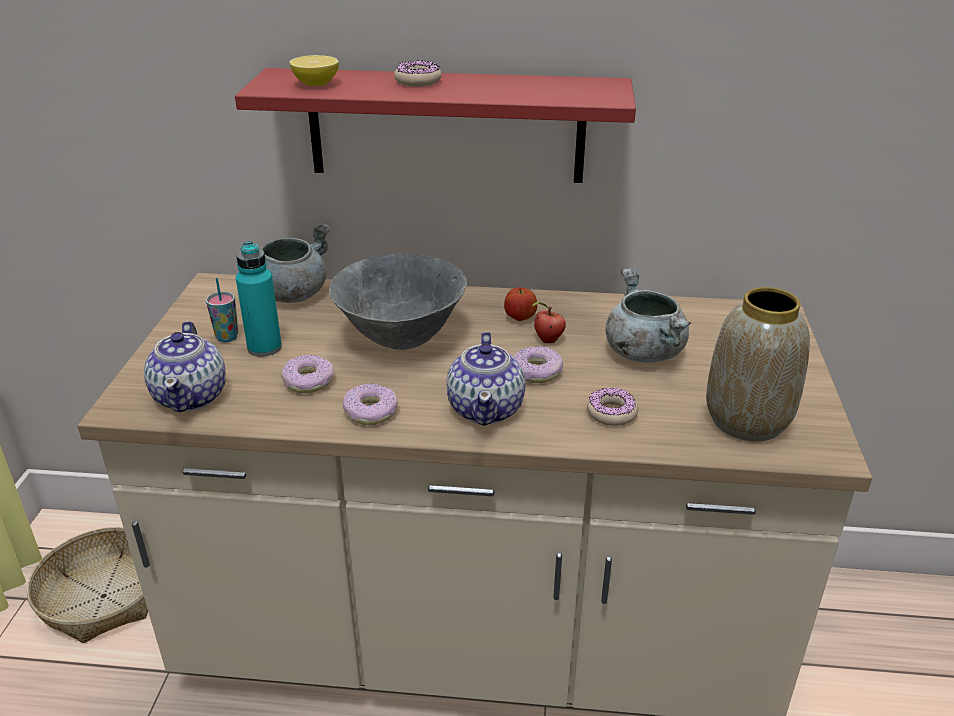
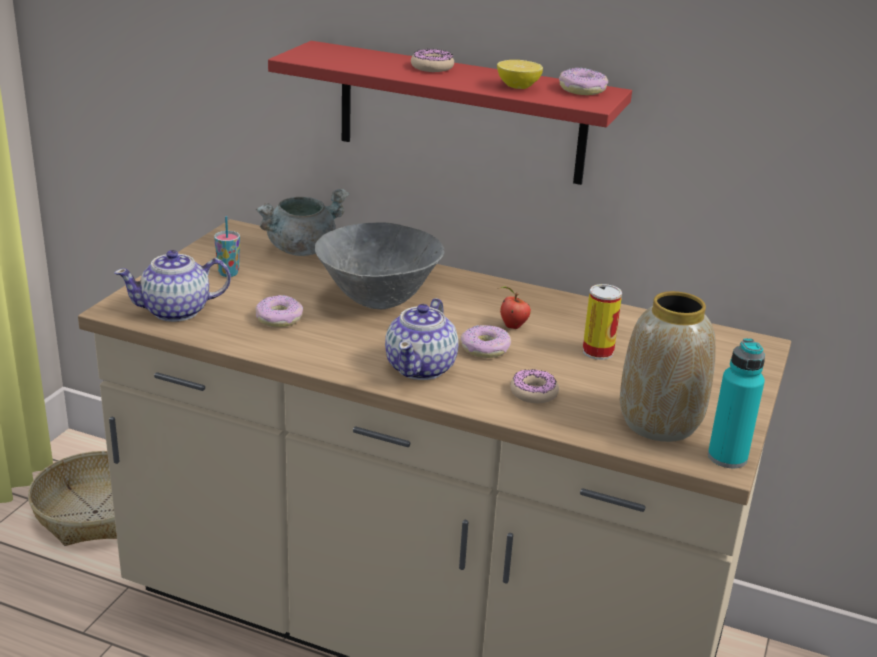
camera: 15 degrees right, 5 degrees down
(191, 396) = (177, 311): teapot -> teapot turned 60 degrees clockwise
(264, 347) = (256, 286): turquoise bottle -> turquoise bottle (727, 457)
(316, 84) = (341, 59): lemon -> lemon (518, 87)
(371, 411) = (319, 351): donut -> donut (582, 90)
(520, 318) = (498, 304): apple -> none
(643, 352) = (598, 352): grey cooking pot -> can

